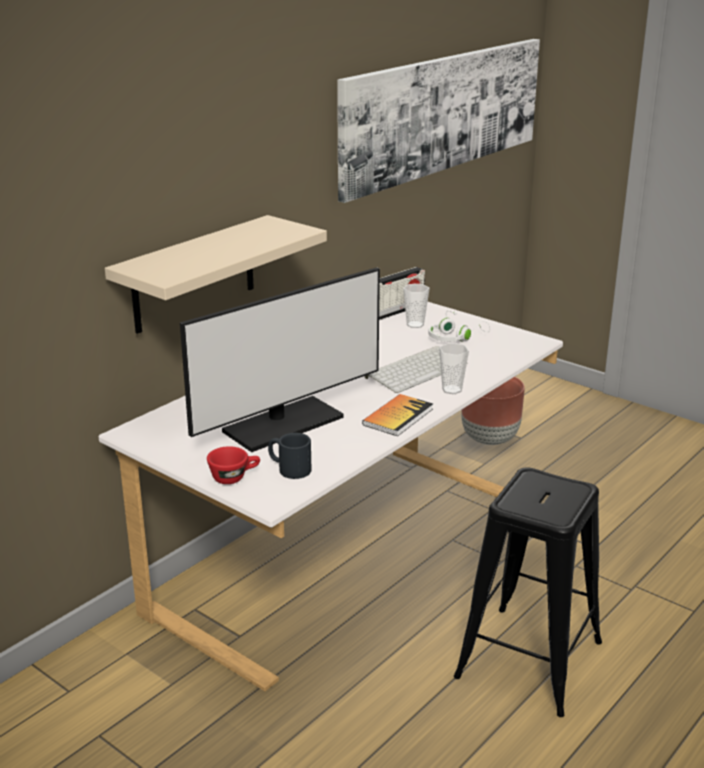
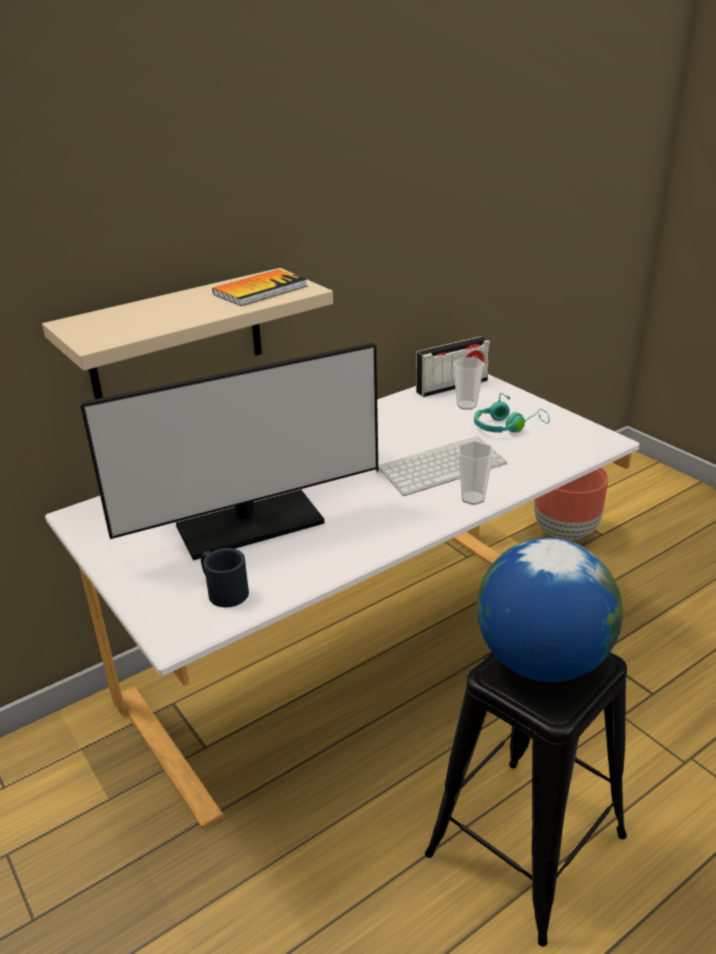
camera: 15 degrees right, 5 degrees up
(234, 477) = (153, 594): red cup -> none
(398, 417) = (390, 530): book -> book (260, 290)
(443, 113) = (534, 153): picture -> none
(455, 338) = (506, 427): white headphones -> turquoise headphones
(538, 492) = (541, 661): none -> globe

